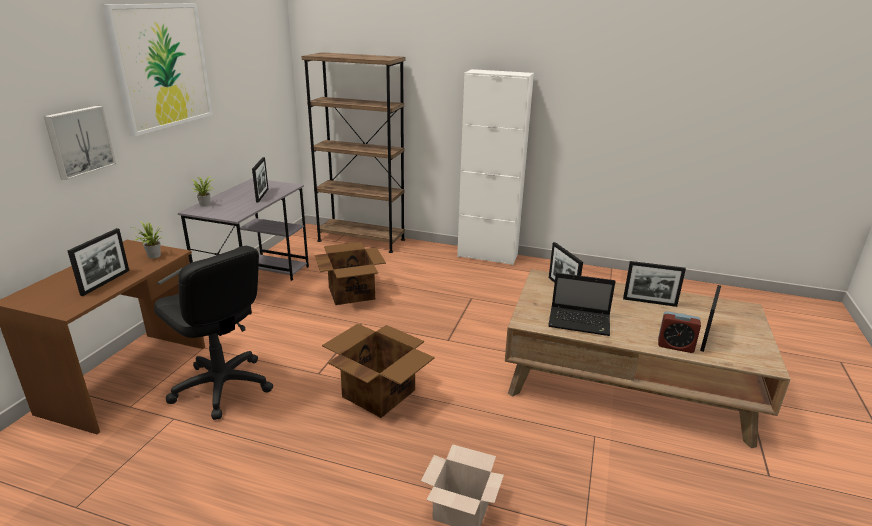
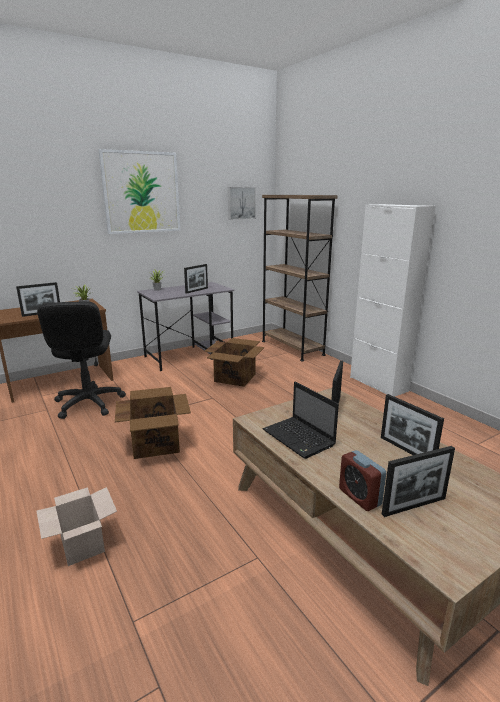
camera: 40 degrees right, 5 degrees down
(79, 141) = (68, 230): picture -> picture (241, 203)

